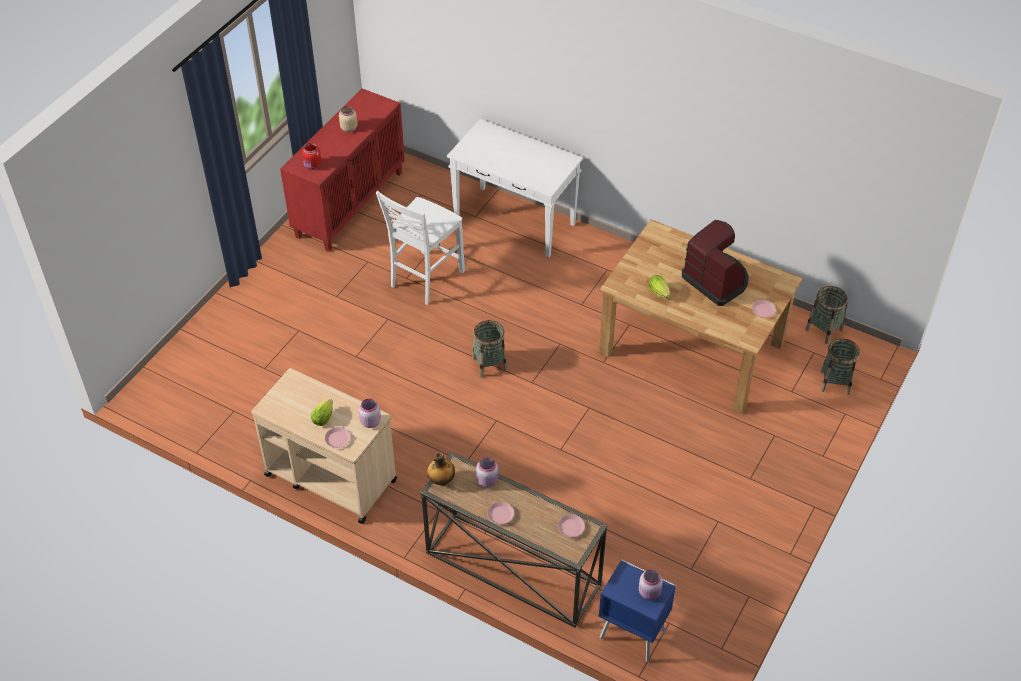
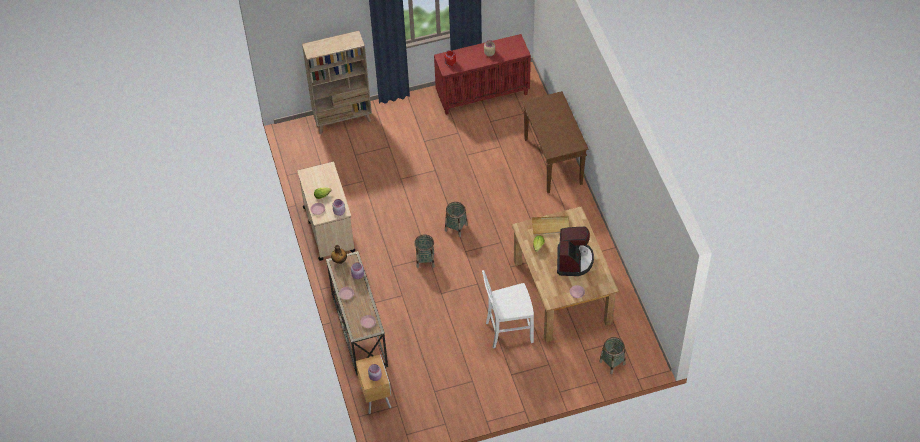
camera: 45 degrees right, 5 degrees up
(201, 338) = (343, 119): none -> beige bookcase
(425, 279) = (474, 161): white chair -> white chair (508, 331)
(515, 222) = (553, 162): white console table -> brown console table
(631, 634) = (376, 397): blue nightstand -> brown nightstand
(645, 262) = (551, 226): none -> beige tray
(824, 329) = (641, 333): basket -> basket (425, 260)

